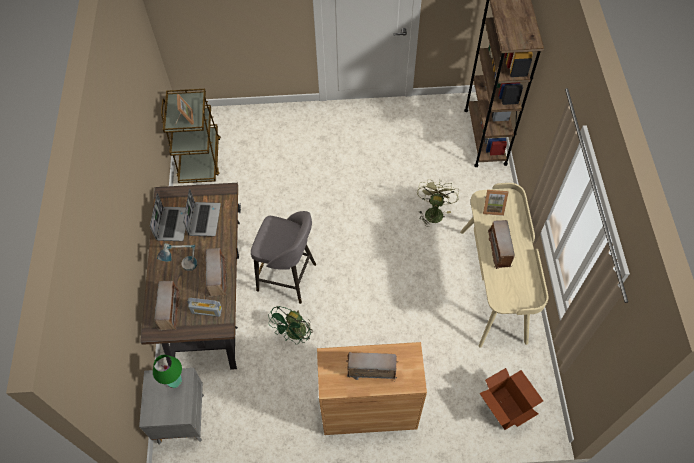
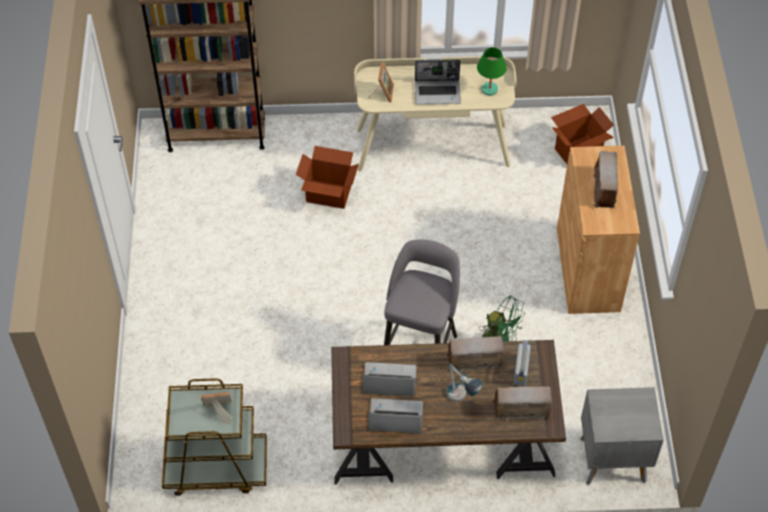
camera: 90 degrees left, 5 degrees down
(174, 380) = (604, 408): green table lamp -> green table lamp (489, 89)
(433, 211) = (328, 195): green fan -> cardboard box
(499, 249) = (438, 92): radio -> laptop

